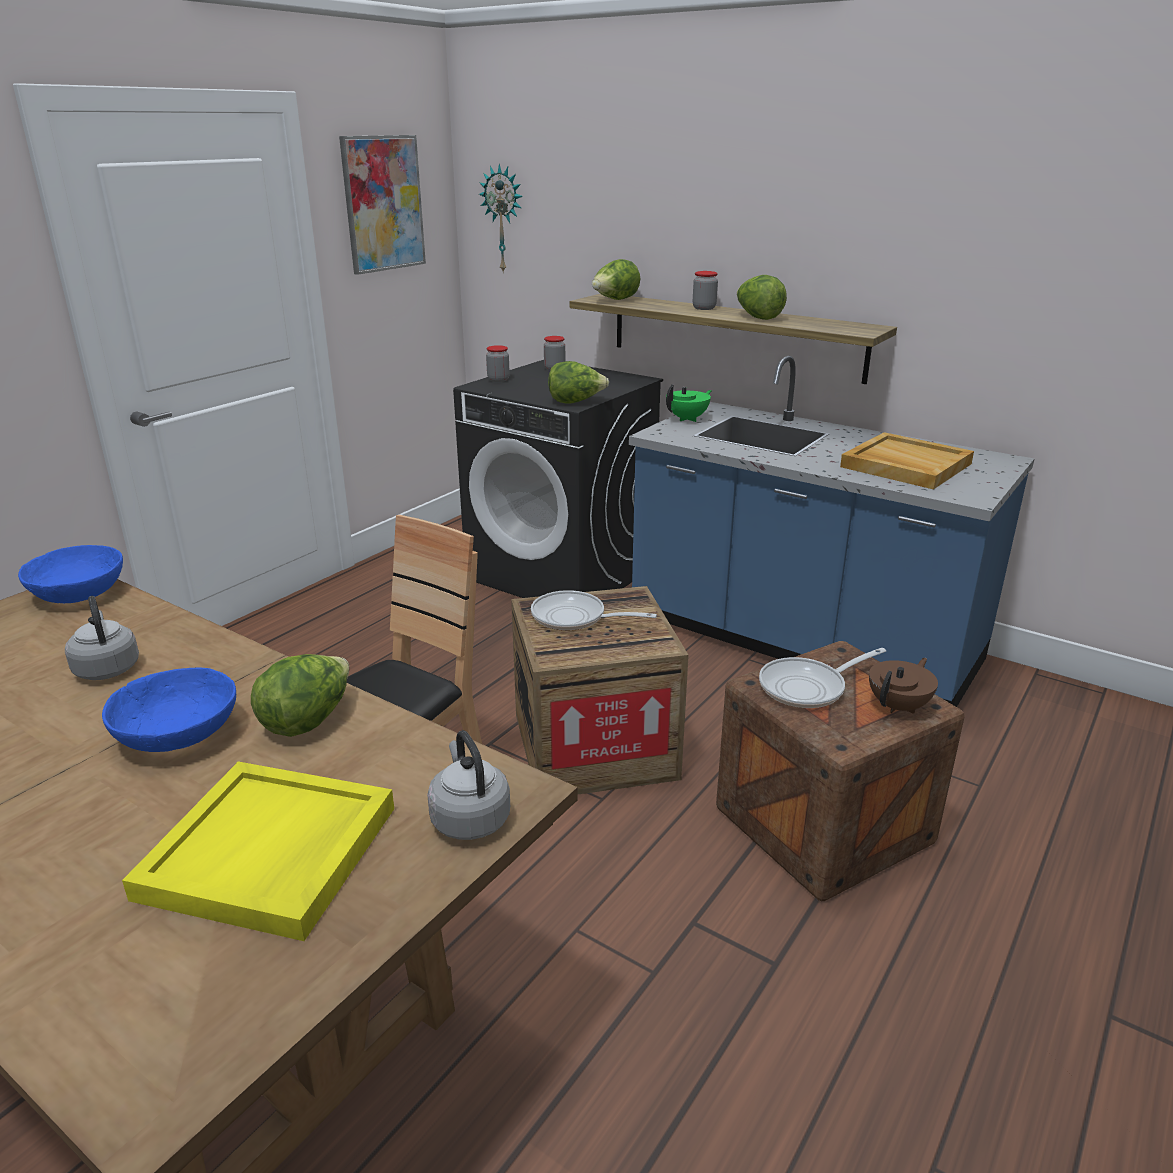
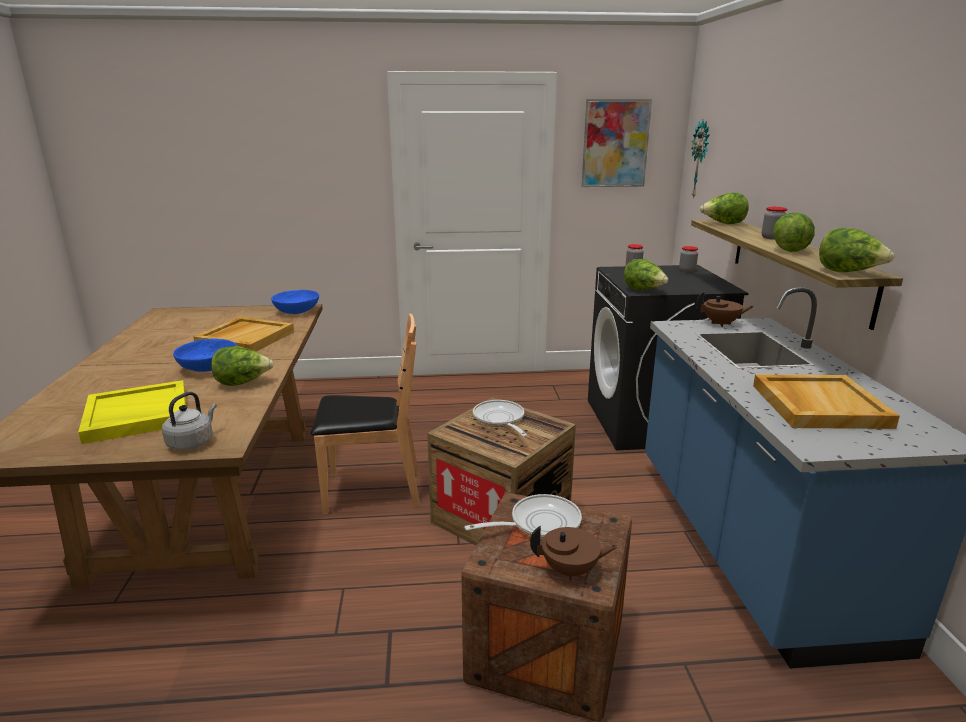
camera: 50 degrees right, 5 degrees down
(107, 668) = (245, 338): grey kettle -> beige tray
(688, 419) = (721, 324): green teapot -> brown teapot
(808, 688) = (539, 523): frying pan -> frying pan turned 135 degrees clockwise
(861, 330) = (848, 273): none -> lettuce

